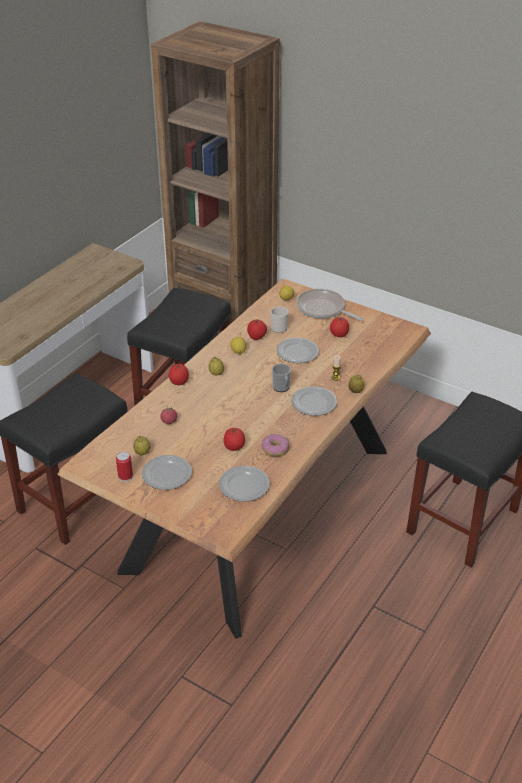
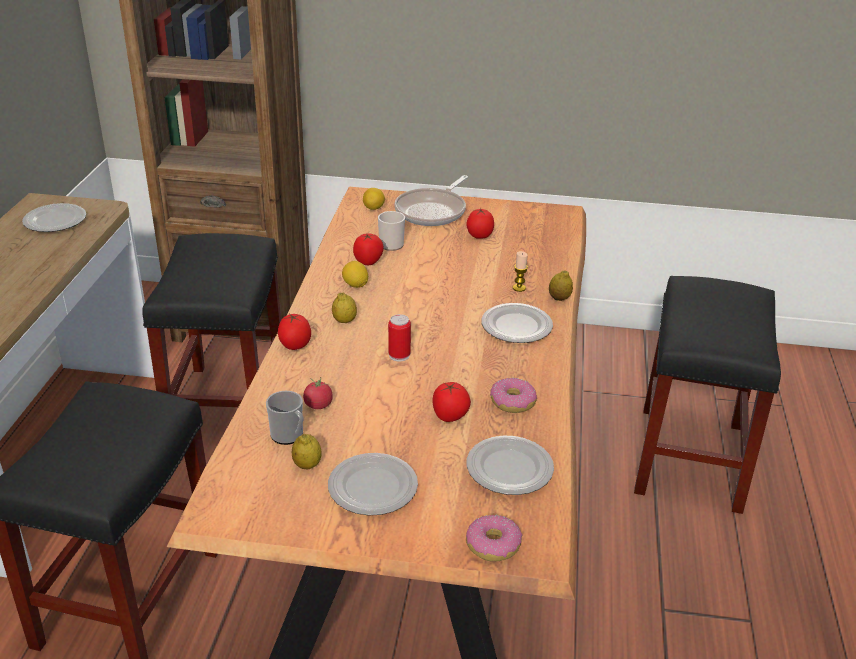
camera: 25 degrees left, 5 degrees down
(125, 476) = (303, 512): can -> can (399, 355)
(206, 522) = (493, 545): none -> donut
(282, 388) = (455, 318): mug -> mug (289, 436)
(297, 352) = (440, 268): plate -> plate (55, 221)
(323, 309) = (433, 211): frying pan -> frying pan turned 75 degrees counterclockwise

